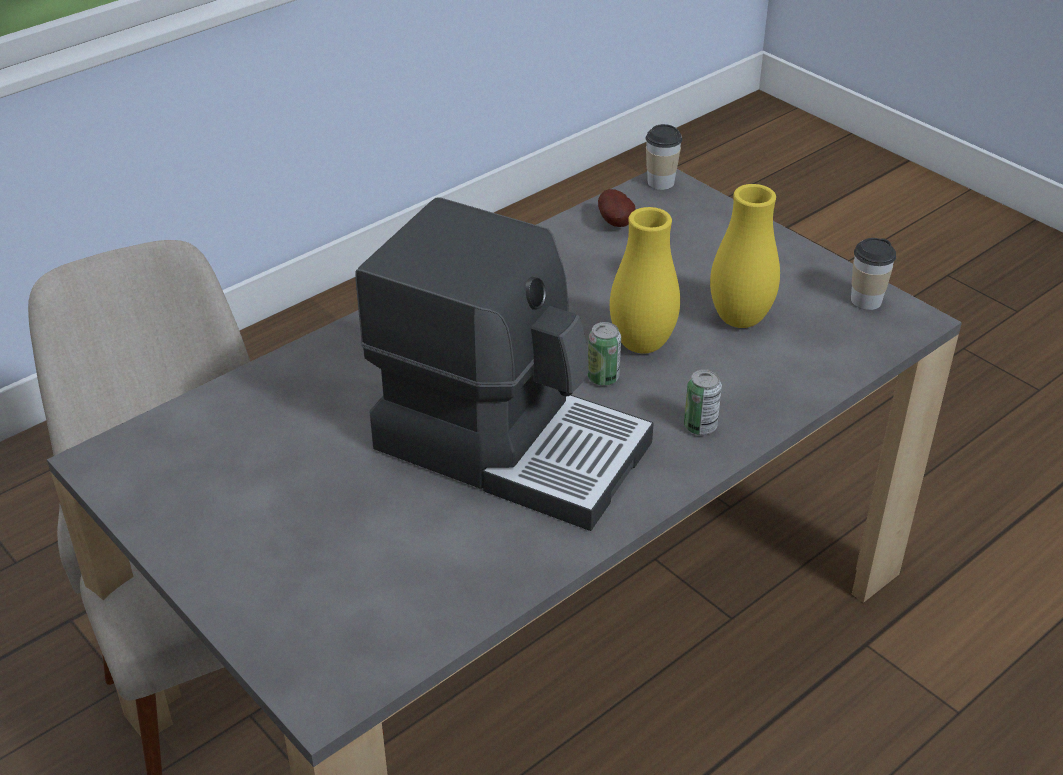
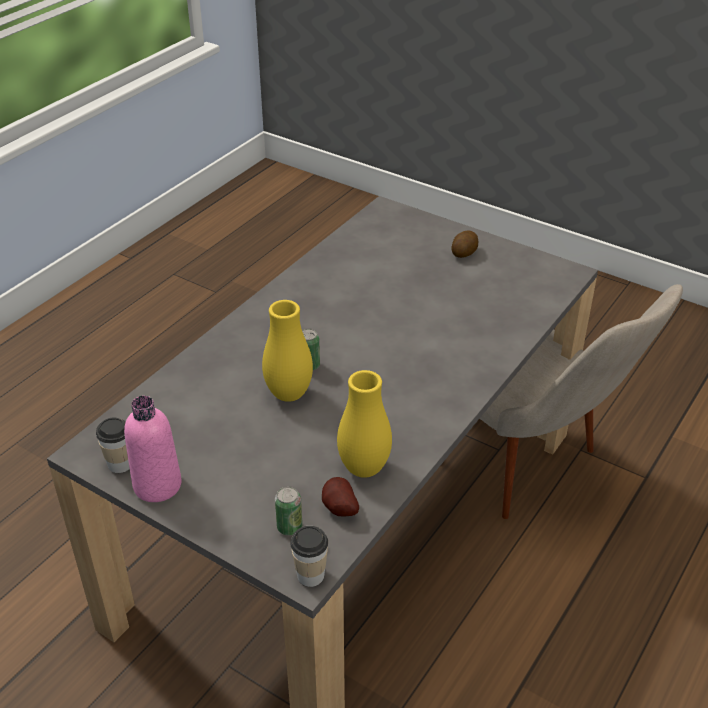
camera: 165 degrees right, 0 degrees up
(242, 540) = (464, 252): none -> potato
(511, 443) = (351, 317): coffee machine -> none
(700, 426) = (240, 345): can -> can (289, 527)
(740, 319) = (220, 427): yellow vase -> yellow vase (364, 468)
(817, 273) = (157, 485): none -> pink bottle

